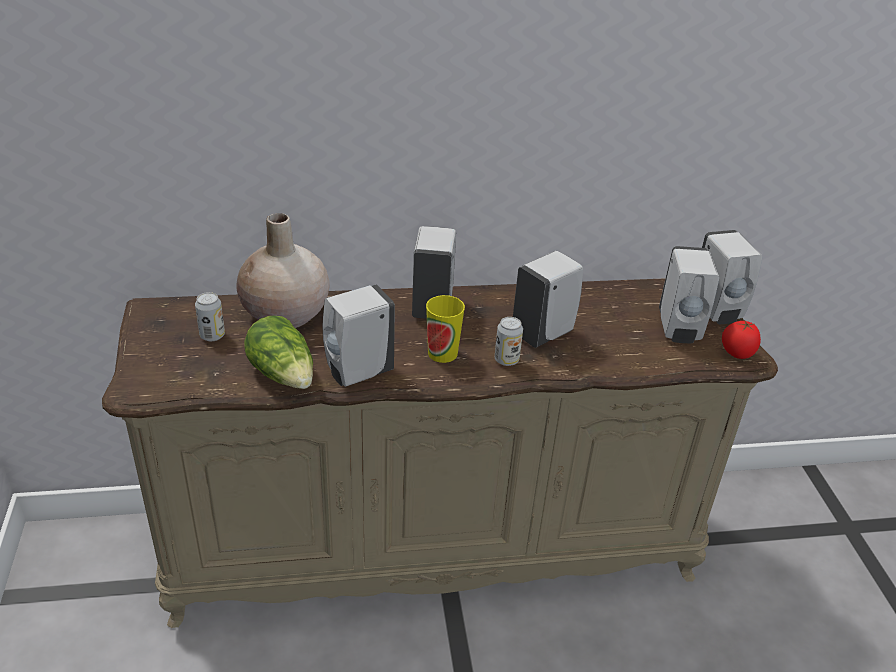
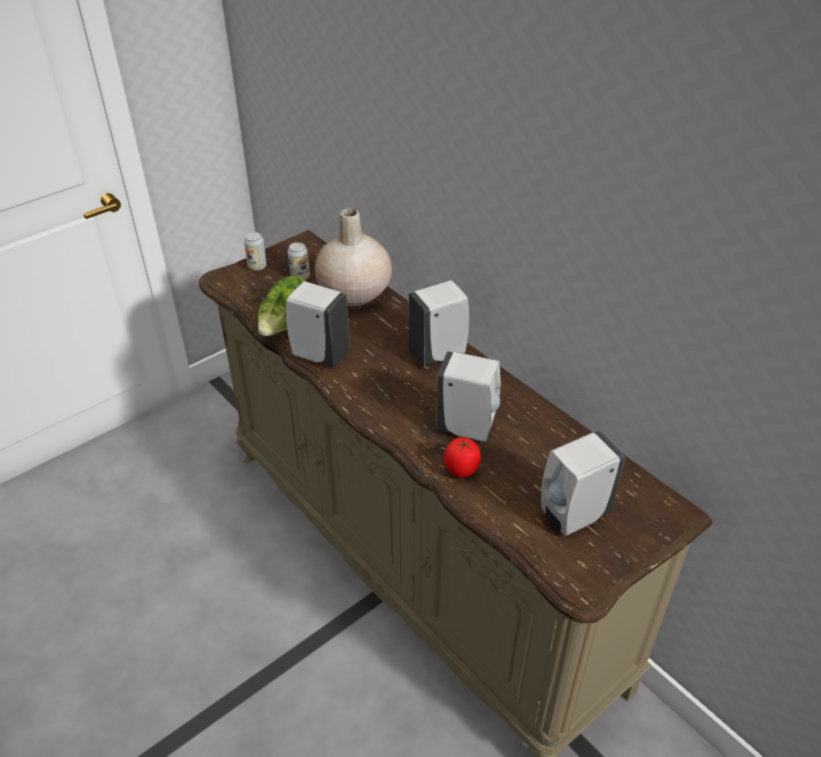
camera: 60 degrees right, 5 degrees up
(442, 353) = (383, 384): cup -> none
(506, 360) = (408, 422): can -> can (257, 266)
(716, 311) = (638, 536): white soap dispenser -> none
(736, 354) = (576, 574): tomato -> tomato (461, 469)

